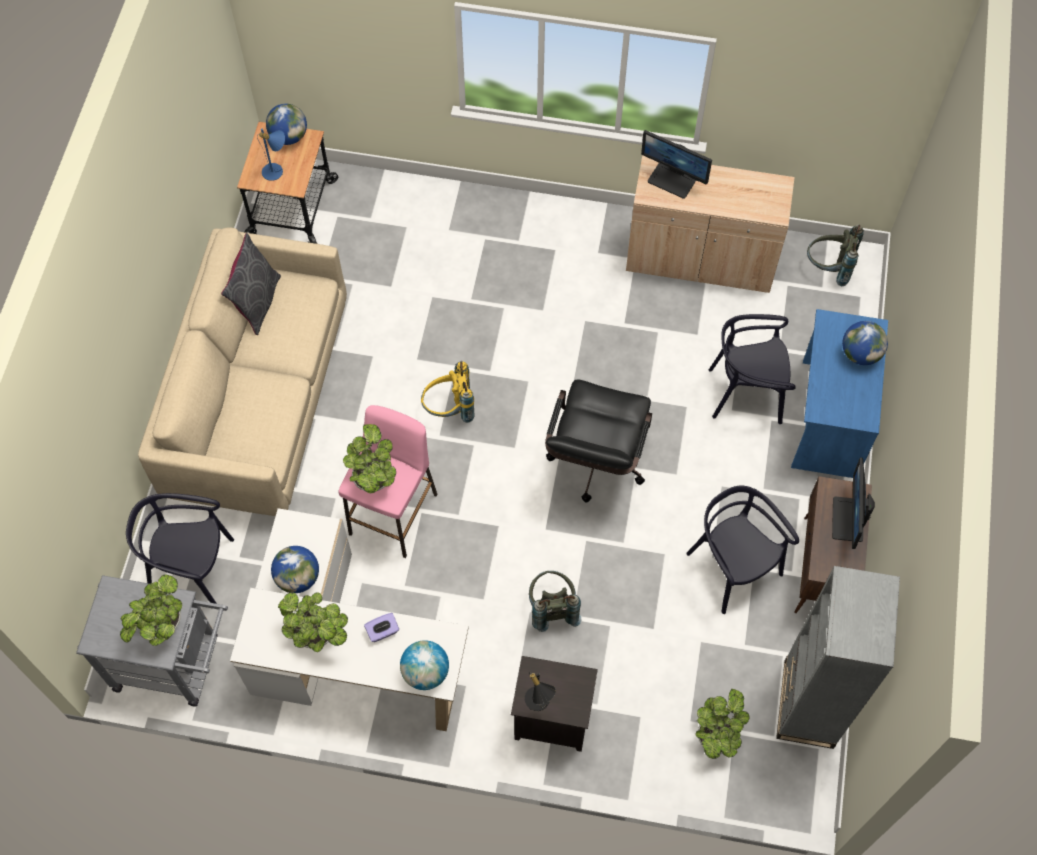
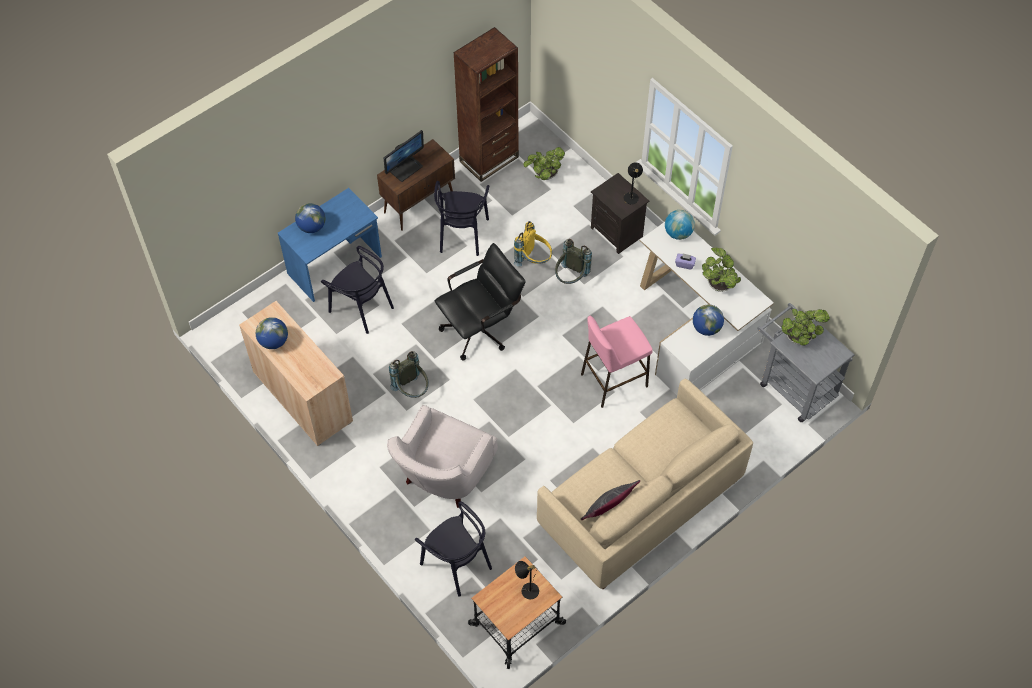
camera: 140 degrees left, 5 degrees down
(192, 569) = (750, 429): black chair -> black chair (457, 563)
(276, 171) = (527, 589): blue table lamp -> black table lamp
(289, 137) = (497, 610): globe -> globe (274, 341)
(372, 477) = (628, 340): potted plant -> none
(449, 409) = (532, 415): yellow backpack -> yellow backpack (533, 260)
(484, 285) = (443, 476): none -> white armchair
(672, 180) = (307, 372): monitor -> none
(808, 704) = (489, 159): grey bookcase -> brown bookcase
(828, 268) = (239, 339): grey backpack -> grey backpack (412, 390)

